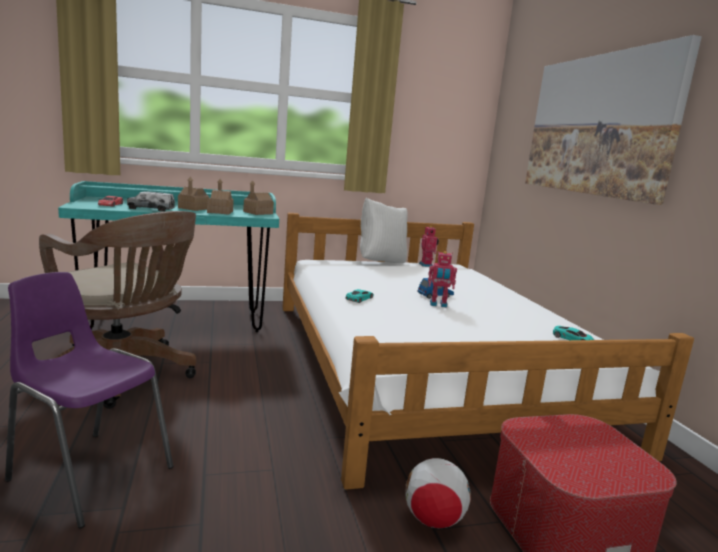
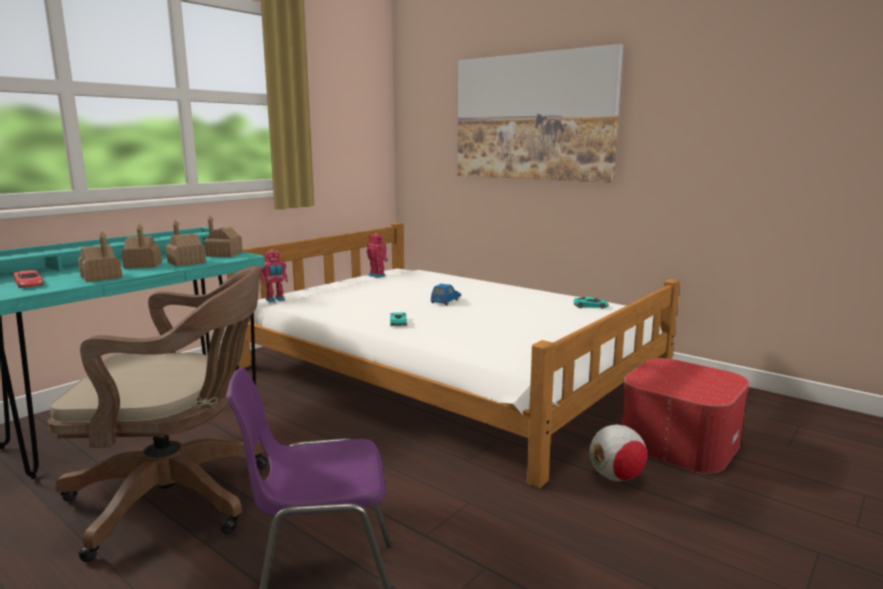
camera: 35 degrees left, 0 degrees up
(151, 209) = (101, 277): toy truck -> toy house
(381, 262) = (334, 283): white pillow -> none
(438, 304) = (464, 308): toy robot -> toy robot (275, 300)

